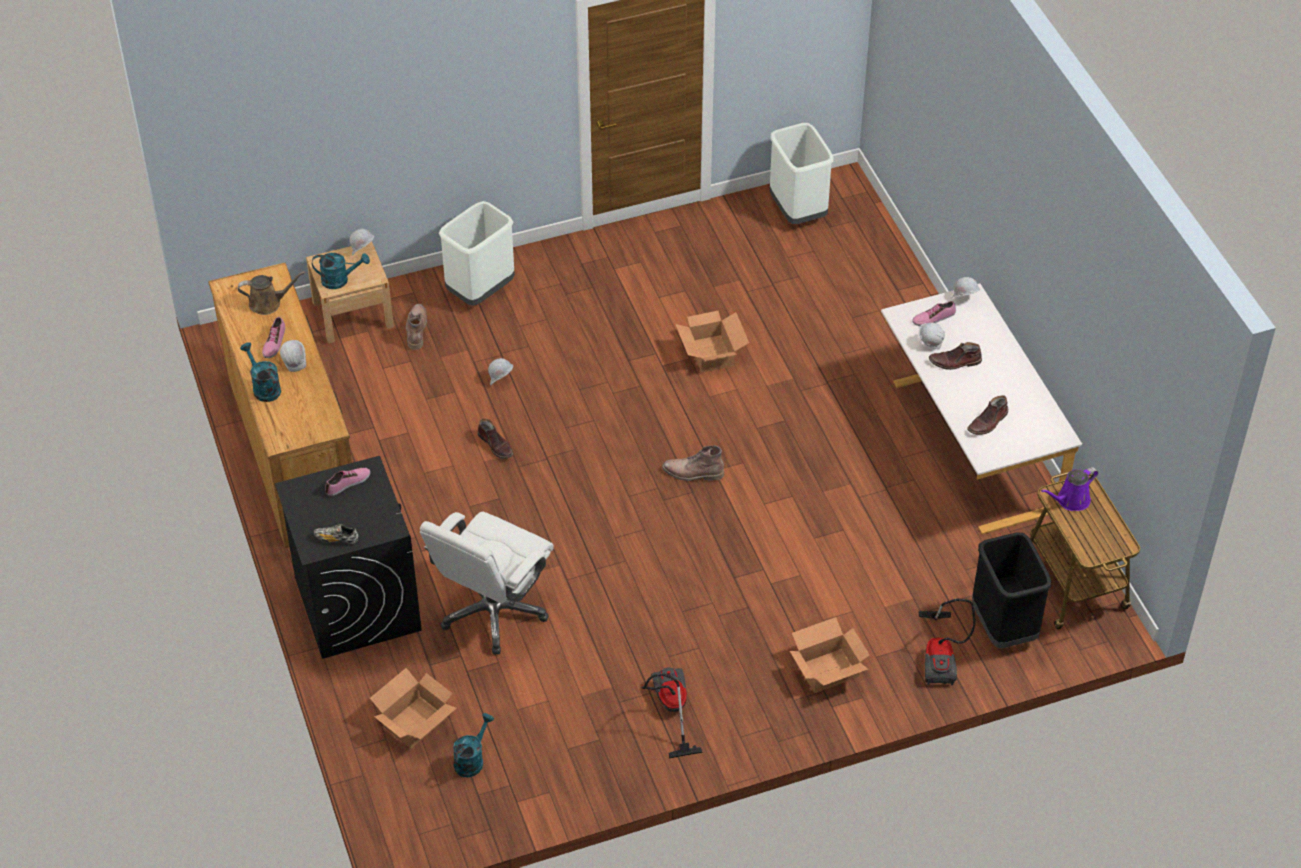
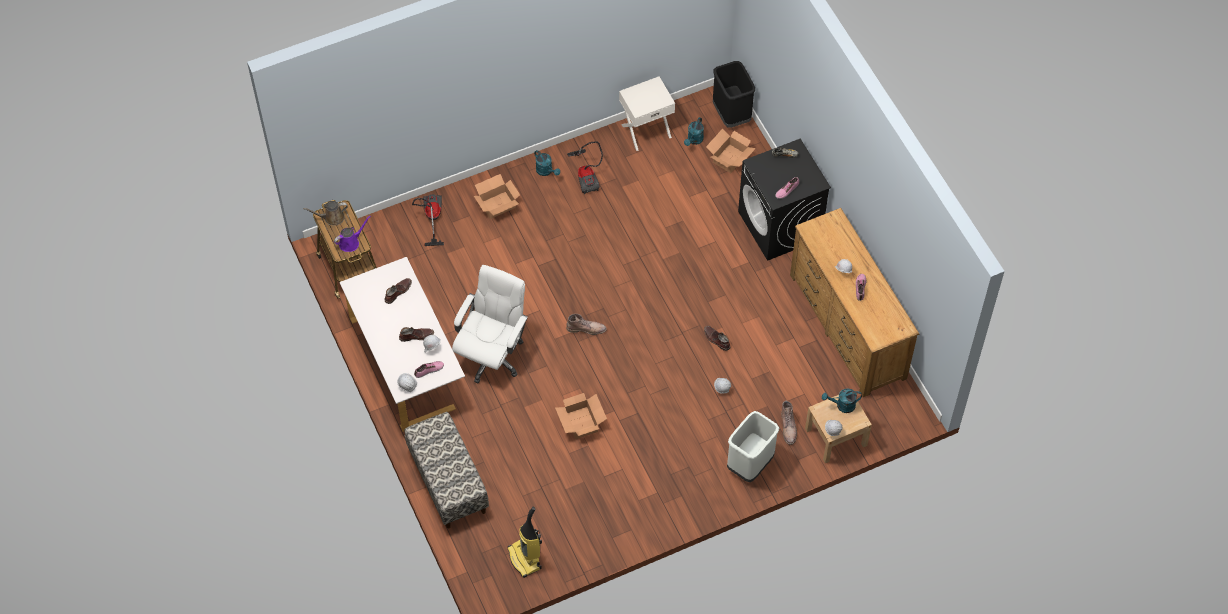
camera: 175 degrees right, 10 degrees up
(264, 387) = (857, 254): turquoise watering can -> turquoise watering can (546, 171)
(268, 303) = (873, 317): brown watering can -> brown watering can (332, 218)
(493, 611) = (698, 226): white office chair -> white office chair (492, 355)
(555, 785) = (646, 130): none -> white nightstand
(797, 211) = (525, 558): white trash can -> vacuum cleaner
(902, 298) = (447, 481): none -> bench
(1002, 626) = (393, 239): black trash can -> black trash can (731, 115)

